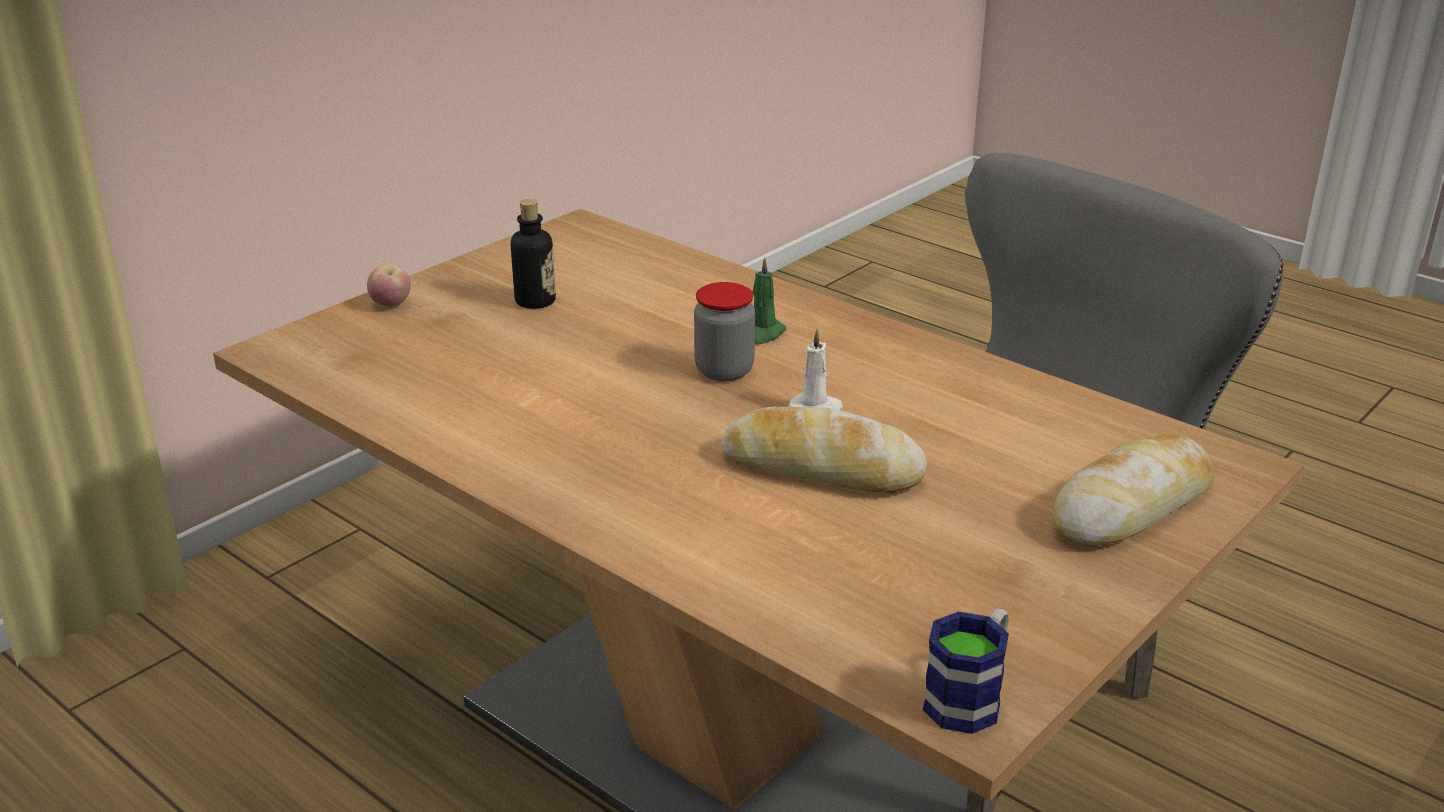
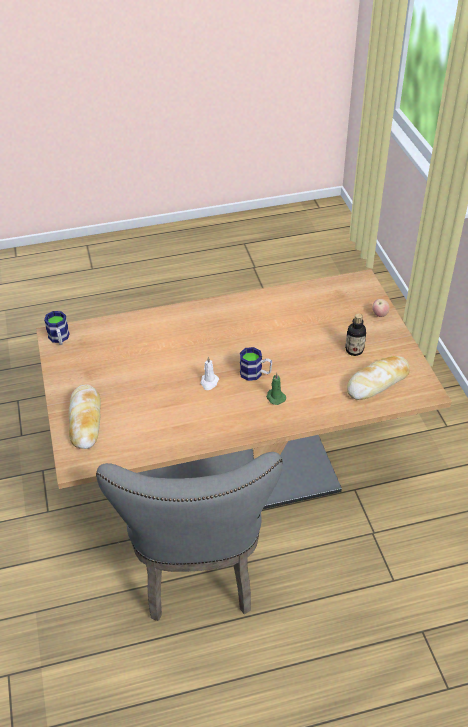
camera: 125 degrees right, 15 degrees up
(724, 371) = (255, 373): jar -> mug
(821, 468) = (174, 365): bread -> bread (378, 382)

